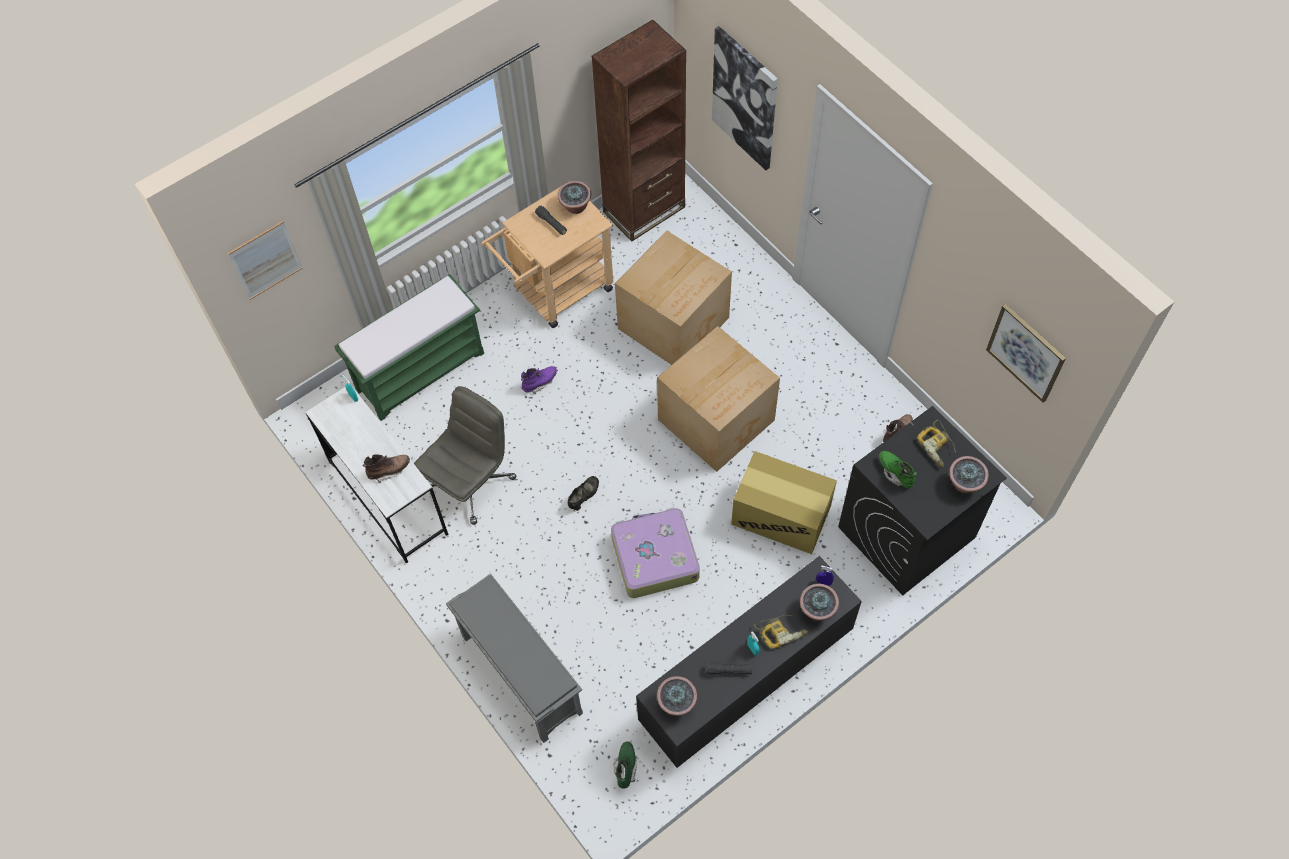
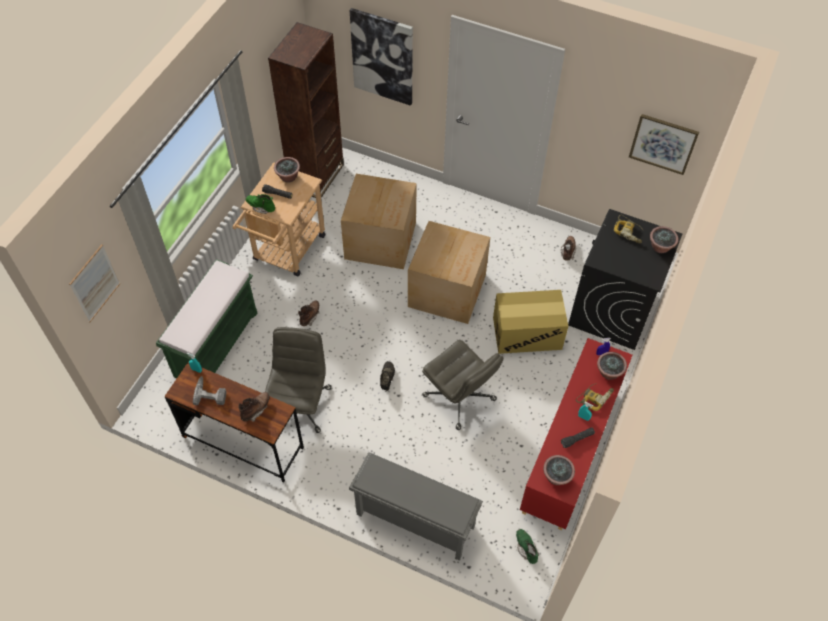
camera: 30 degrees left, 5 degrees down
(354, 430) = (211, 393): none -> power drill
(388, 498) = (243, 442): white desk -> brown desk
(539, 382) = (309, 316): purple boot -> brown boot
(654, 557) = (460, 398): suitcase -> grey office chair
(745, 680) = (570, 450): black cabinet -> red cabinet
(895, 473) = (614, 259): green boot -> green boot (261, 207)

